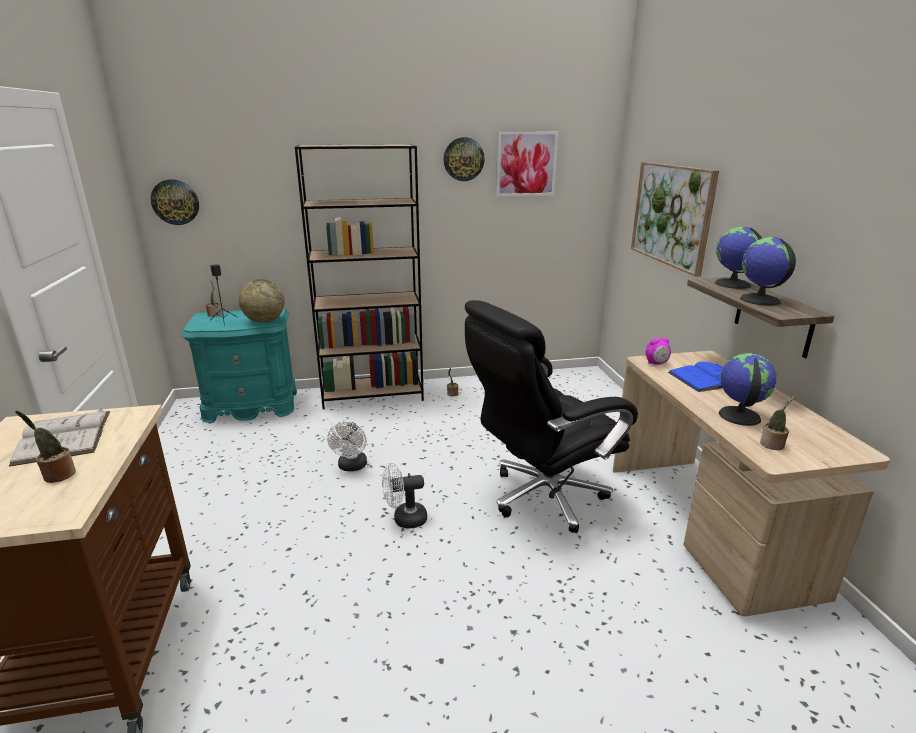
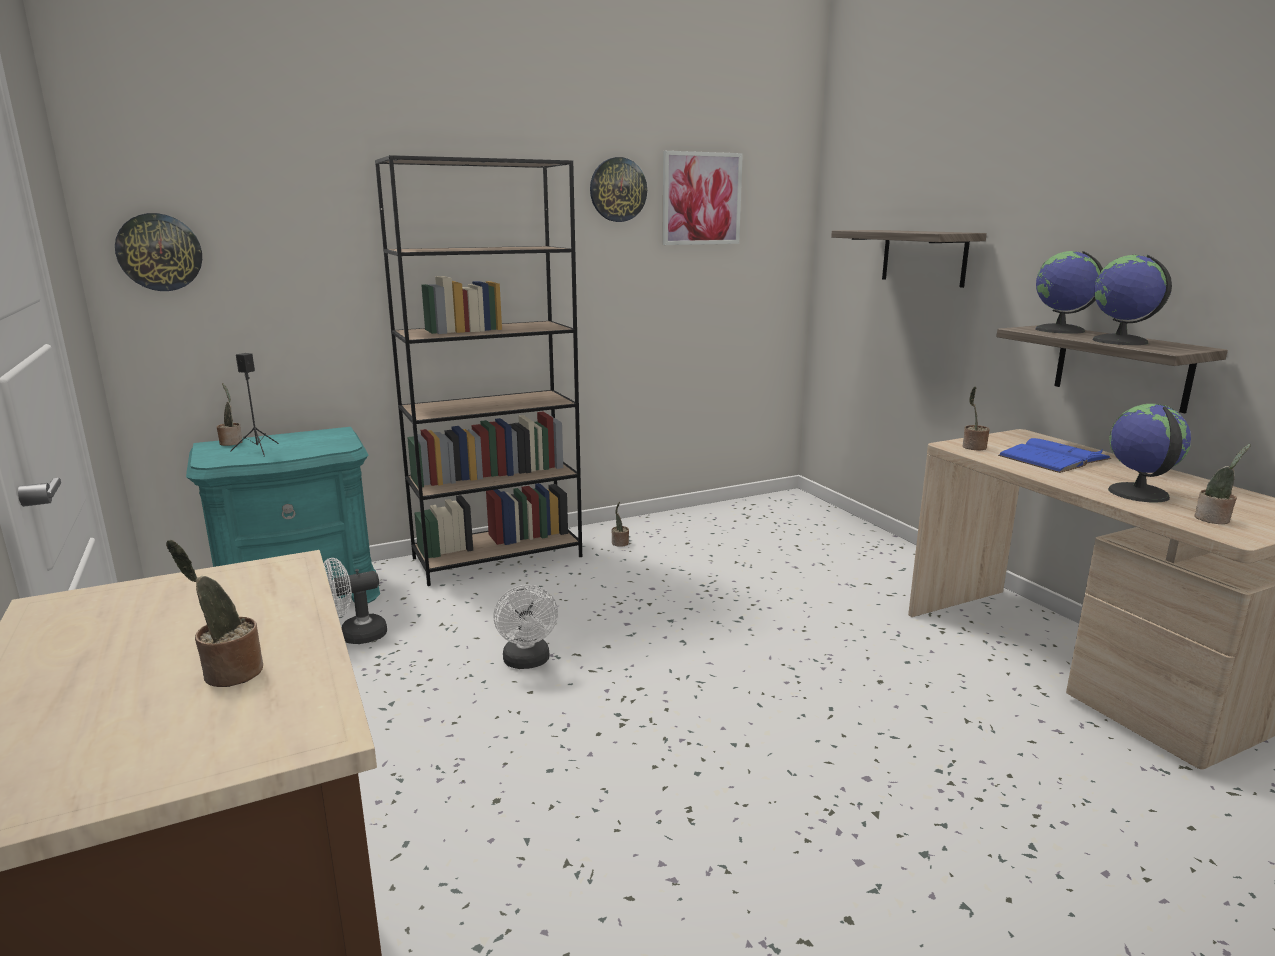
camera: 15 degrees left, 5 degrees down
(64, 437) = (177, 615): white book -> none
(264, 321) = (331, 445): globe -> none
(404, 519) = (659, 724): white fan -> white fan (356, 636)
(541, 499) = (839, 665): black office chair -> none
(656, 363) = (973, 447): alarm clock -> potted plant
(671, 215) = (924, 257): picture -> shelf

